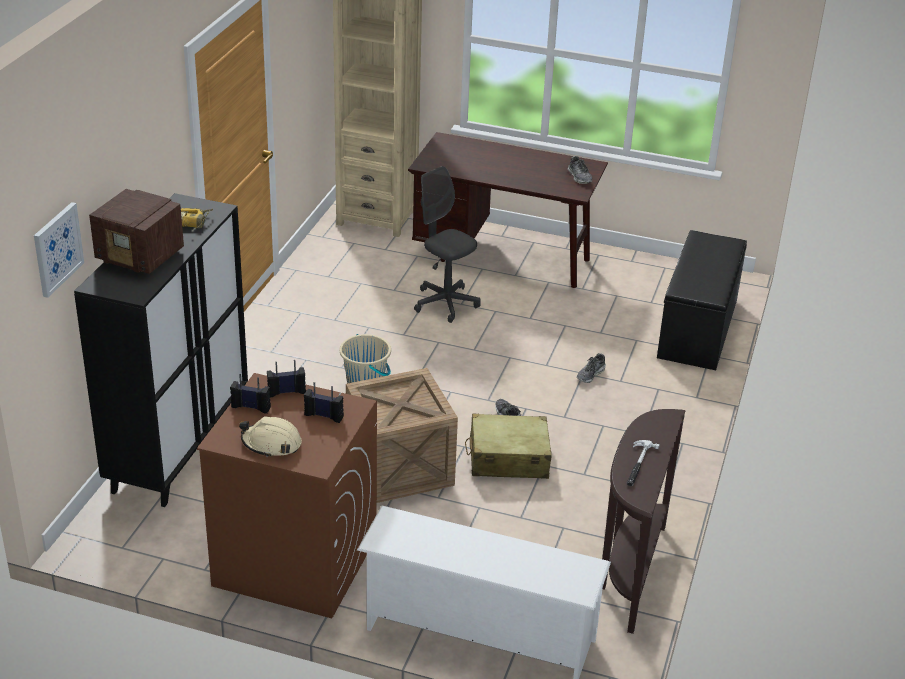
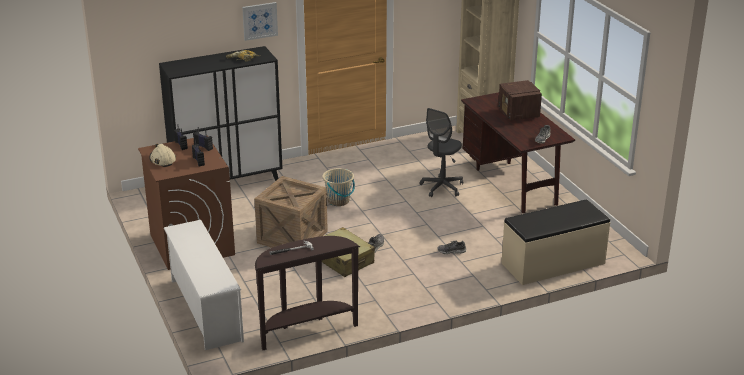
camera: 50 degrees right, 5 degrees down
(57, 249) = (153, 38): picture -> picture (259, 20)
(141, 256) = (203, 62): radio -> radio (518, 114)
(445, 303) = (442, 187): grey office chair -> grey office chair turned 150 degrees counterclockwise
(699, 328) = (553, 264): black bench -> beige bench

